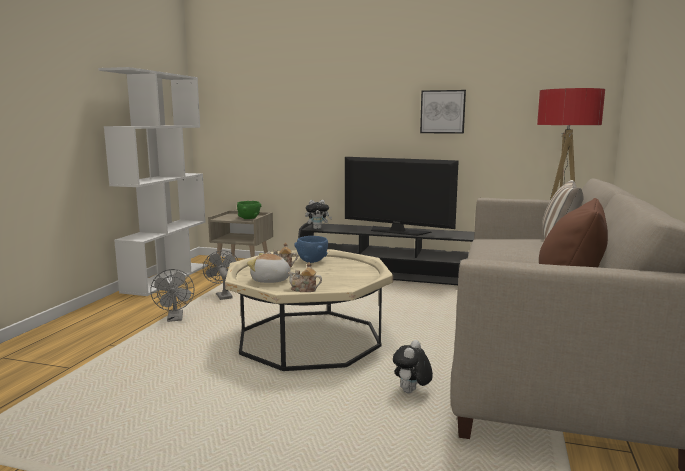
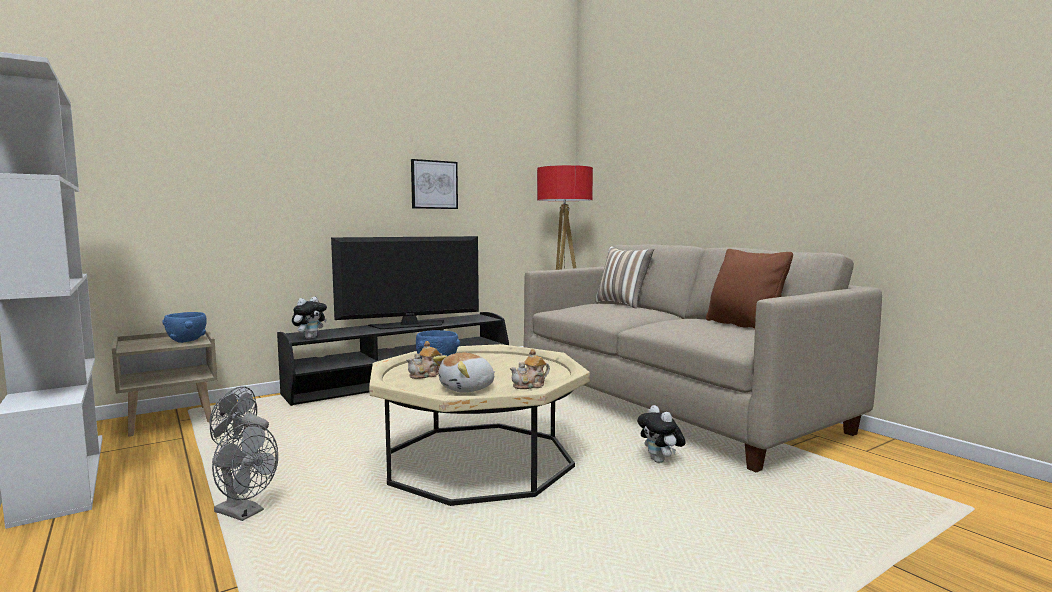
camera: 50 degrees left, 5 degrees down
(249, 218) = (186, 341): green bowl -> blue bowl

